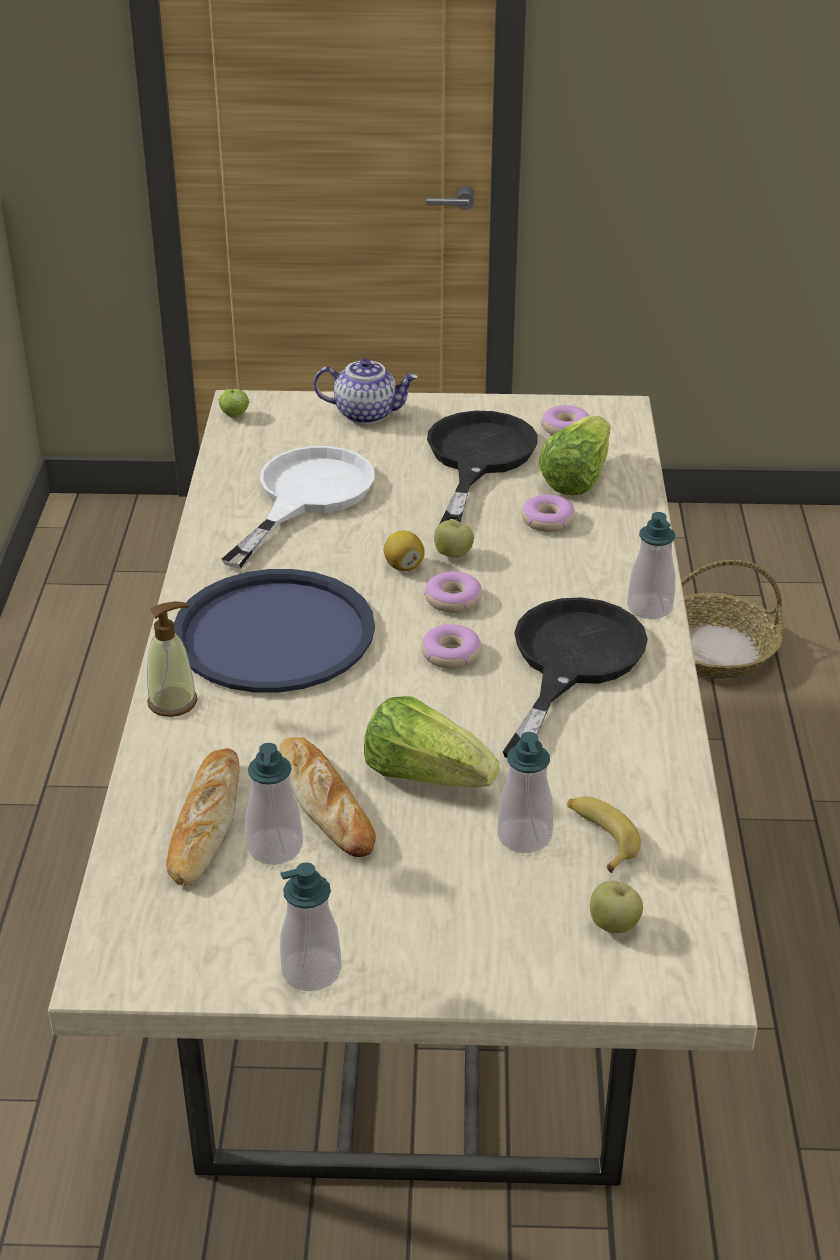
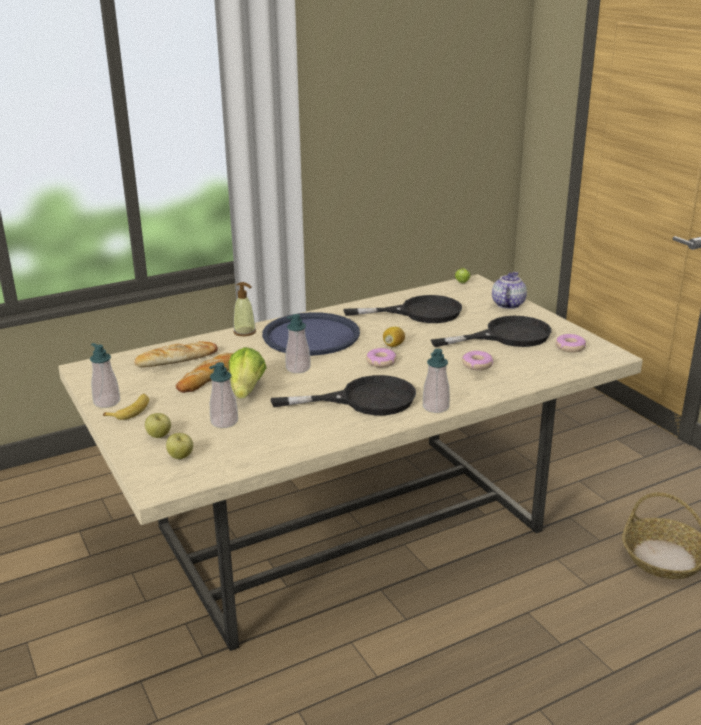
camera: 60 degrees right, 10 degrees down
(275, 847) = (173, 375): soap dispenser -> soap dispenser (298, 368)
(306, 497) = (419, 312): white frying pan -> black frying pan
(367, 413) = (507, 304): teapot -> teapot turned 135 degrees counterclockwise
(450, 654) = (338, 372): donut -> none
(453, 555) = (417, 352): apple -> apple (159, 436)
(576, 478) = (527, 361): lettuce -> none
(600, 837) = (239, 439): banana -> banana (131, 410)

